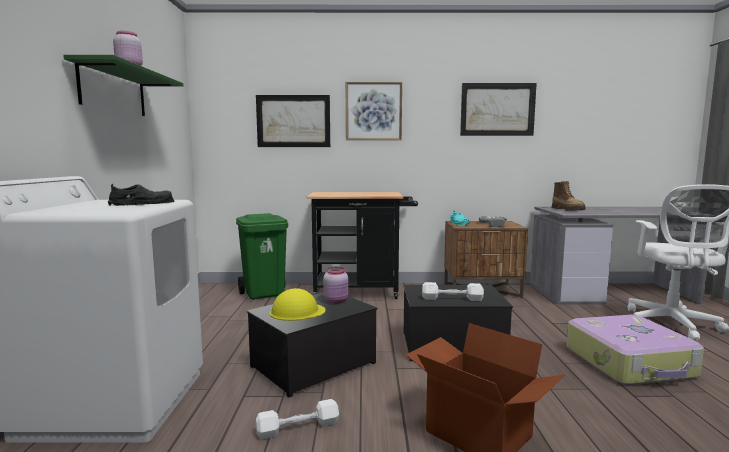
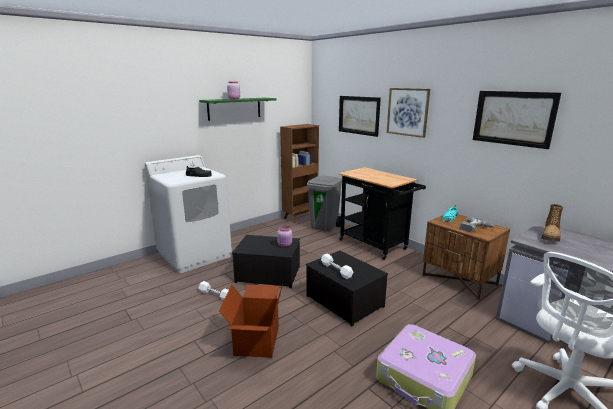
camera: 50 degrees right, 10 degrees up
(207, 294) = (300, 217): none -> brown bookcase
(264, 294) = (324, 226): green trash can -> grey trash can
(297, 311) = (258, 244): yellow hard hat -> none

